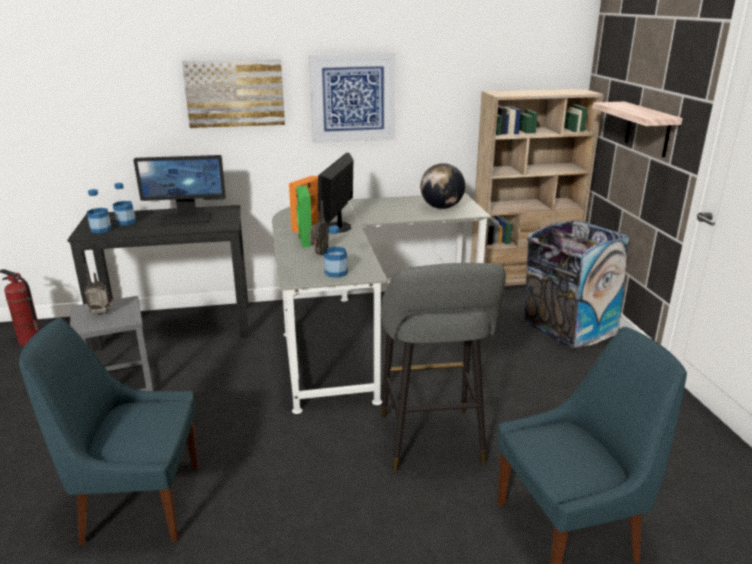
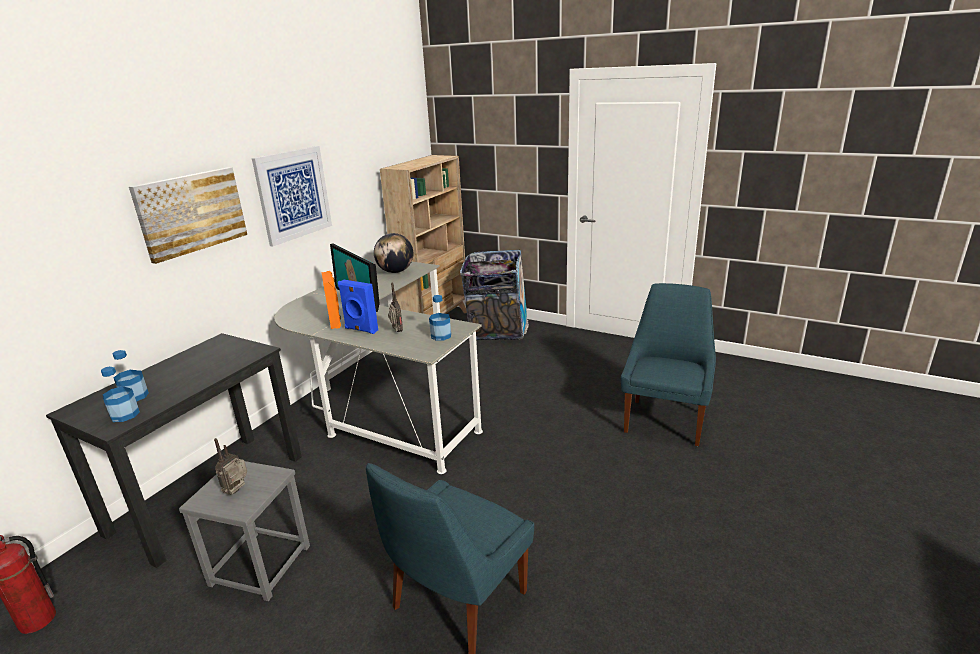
camera: 50 degrees left, 0 degrees up
(186, 218) = (199, 364): monitor -> none
(304, 240) = (360, 330): green speaker -> blue speaker
(432, 443) = (547, 429): grey stool -> none
(648, 129) = (510, 173): shelf -> none

